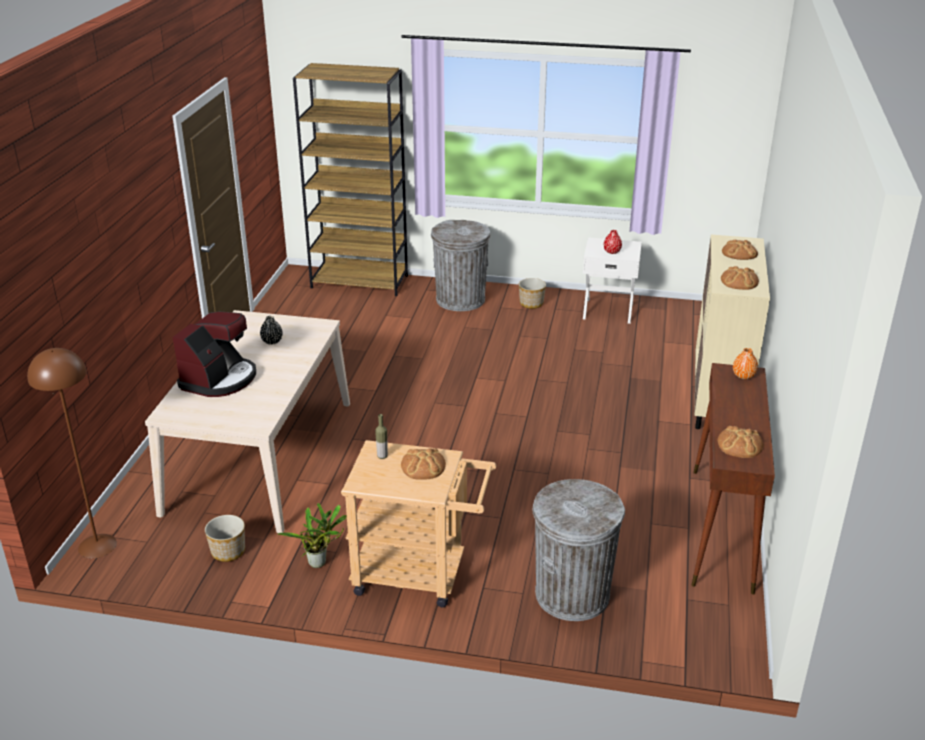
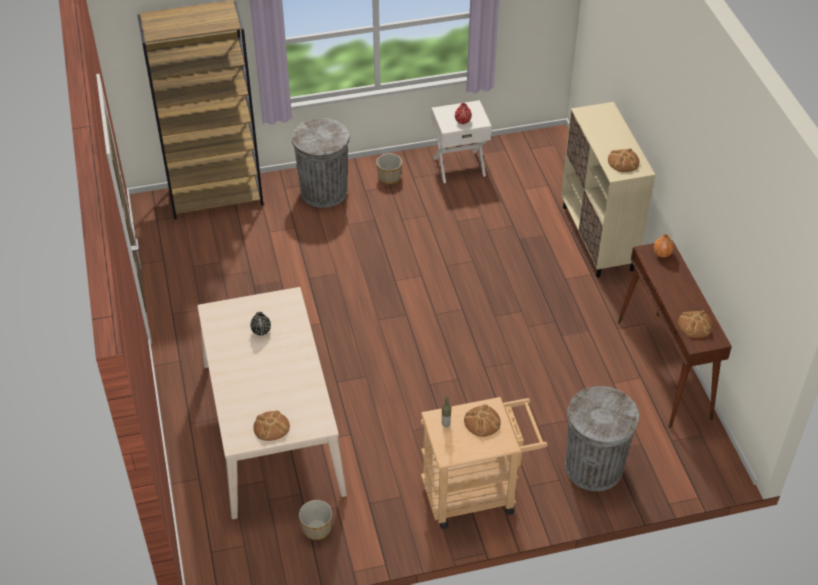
camera: 25 degrees left, 15 degrees up
(97, 546) = (206, 565): brown floor lamp -> none
(220, 379) = (250, 388): coffee machine -> none
(320, 562) = (395, 511): potted plant -> none
(739, 253) = (605, 126): bread -> bread (271, 427)

